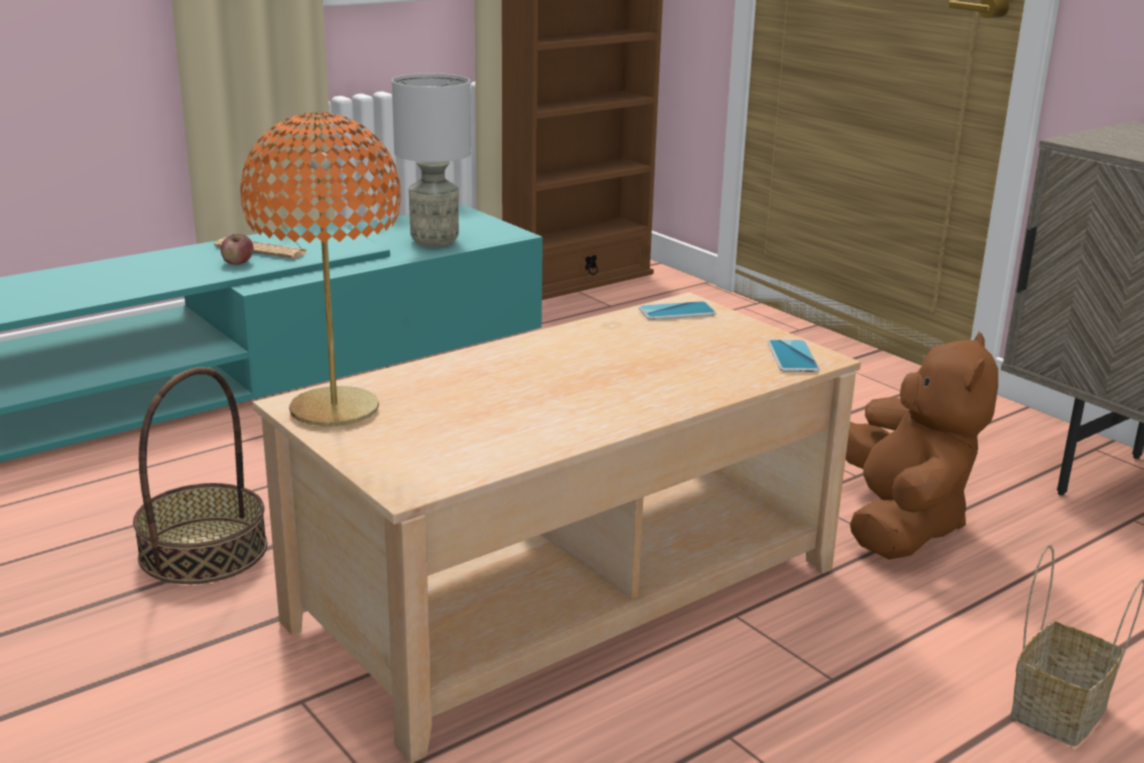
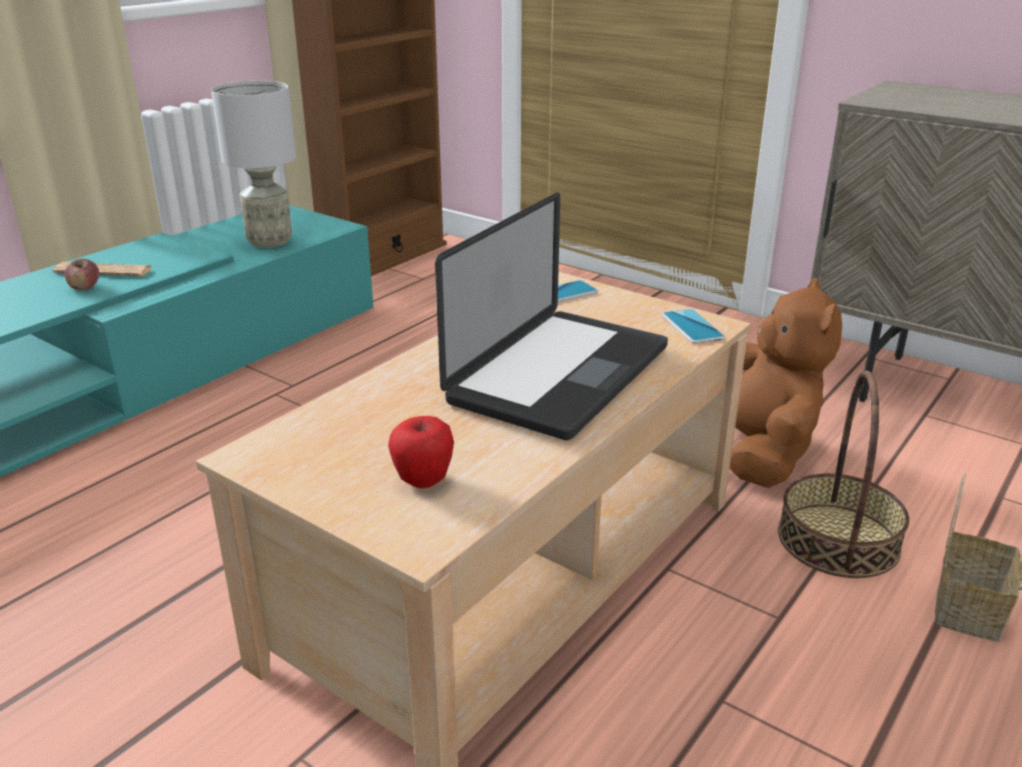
camera: 15 degrees left, 5 degrees up
(203, 550) = (131, 599): basket -> basket (837, 540)
(336, 410) = (293, 456): orange table lamp -> none
(438, 444) = (423, 481): none -> apple
(624, 380) = (560, 374): none -> laptop

